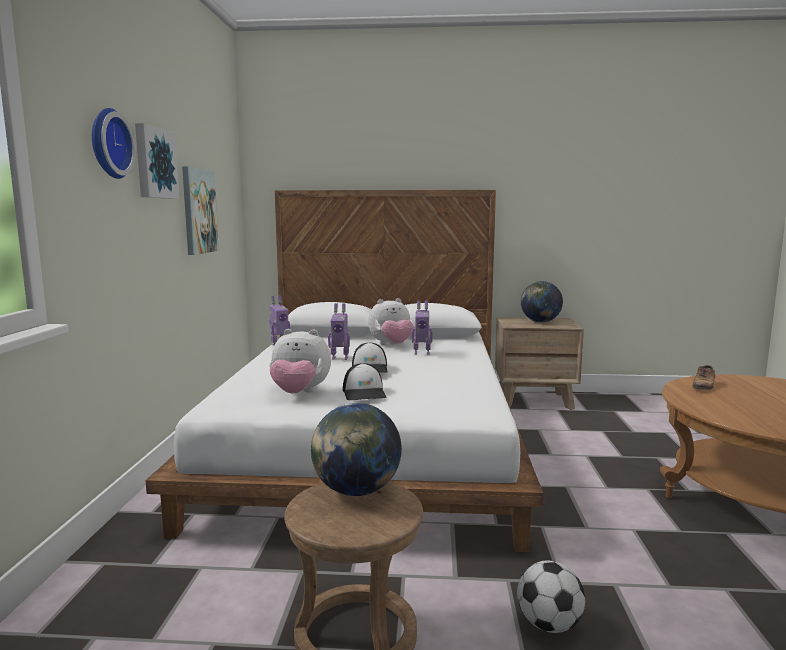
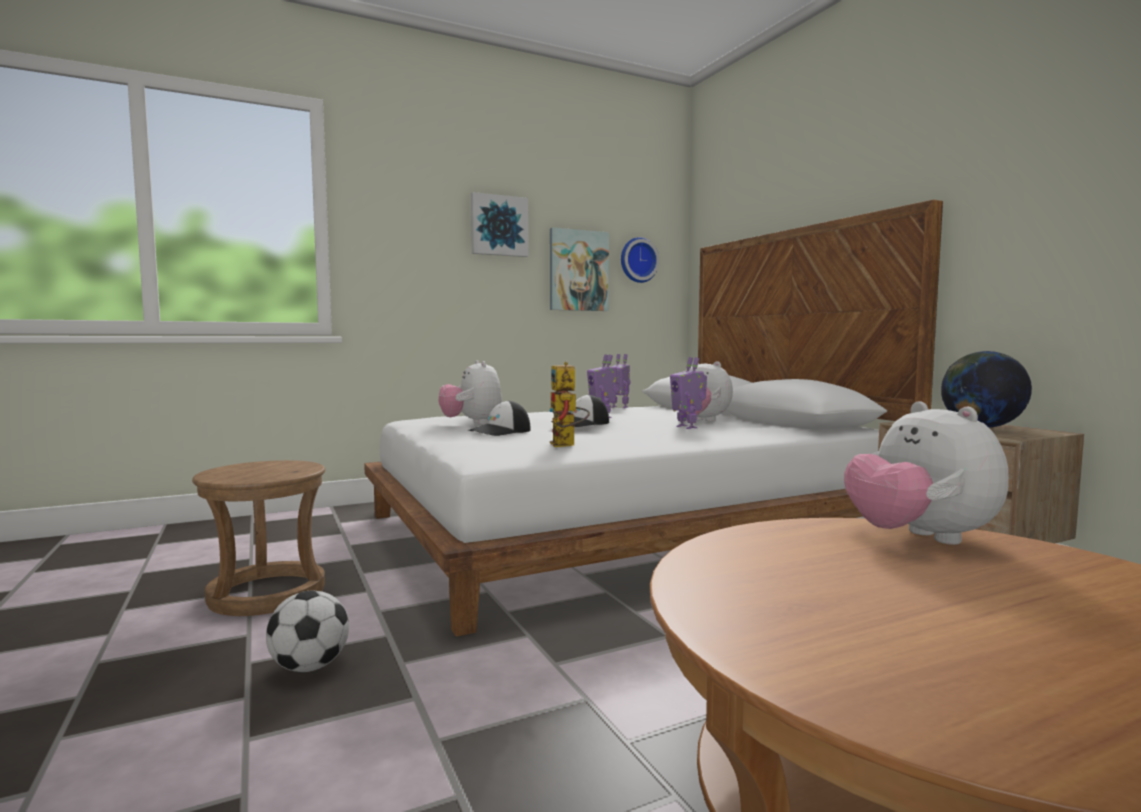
camera: 60 degrees right, 5 degrees down
(108, 144) = (428, 211): wall clock -> wall clock (637, 260)
(356, 491) = (292, 467): globe -> none
(461, 389) = (566, 445): none -> toy robot
(703, 386) = (919, 539): shoe -> plush toy

